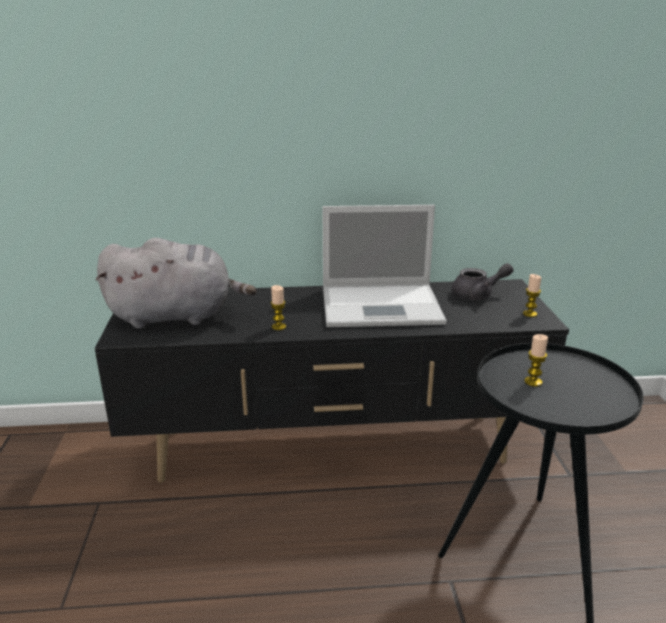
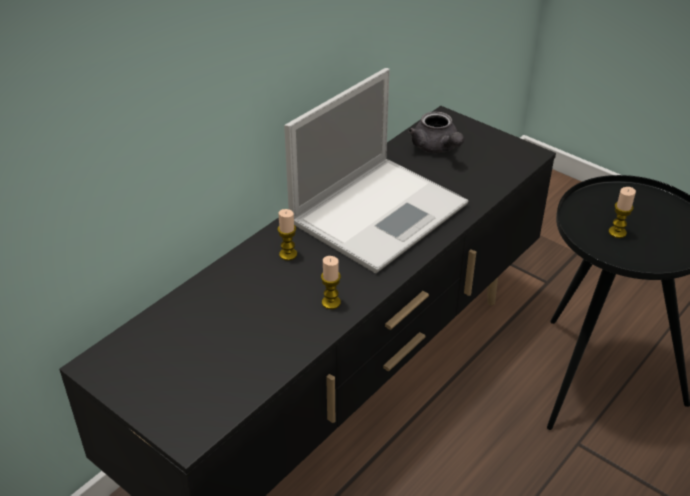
camera: 45 degrees left, 15 degrees up
(177, 316) = (199, 360): grey plush toy -> none
(478, 295) = (437, 148): grey teapot -> grey teapot turned 120 degrees clockwise
(529, 314) = (507, 150): candle -> candle (288, 254)

